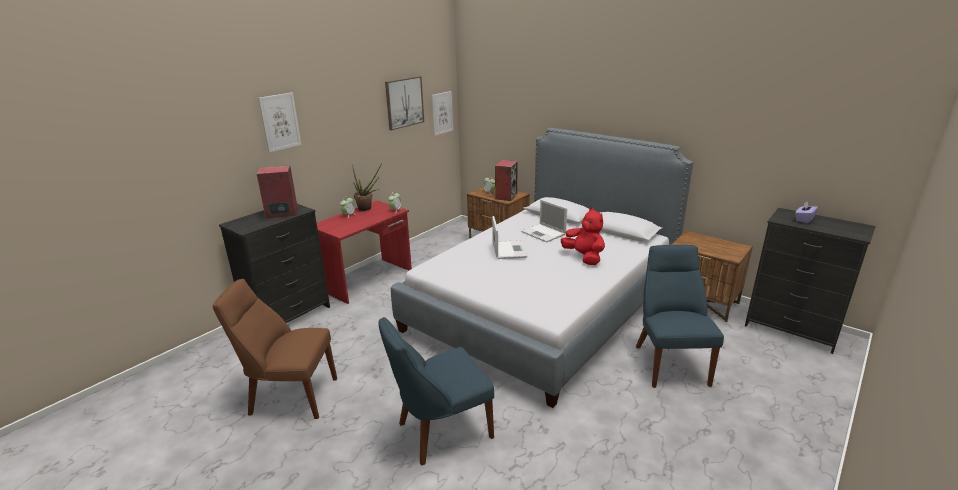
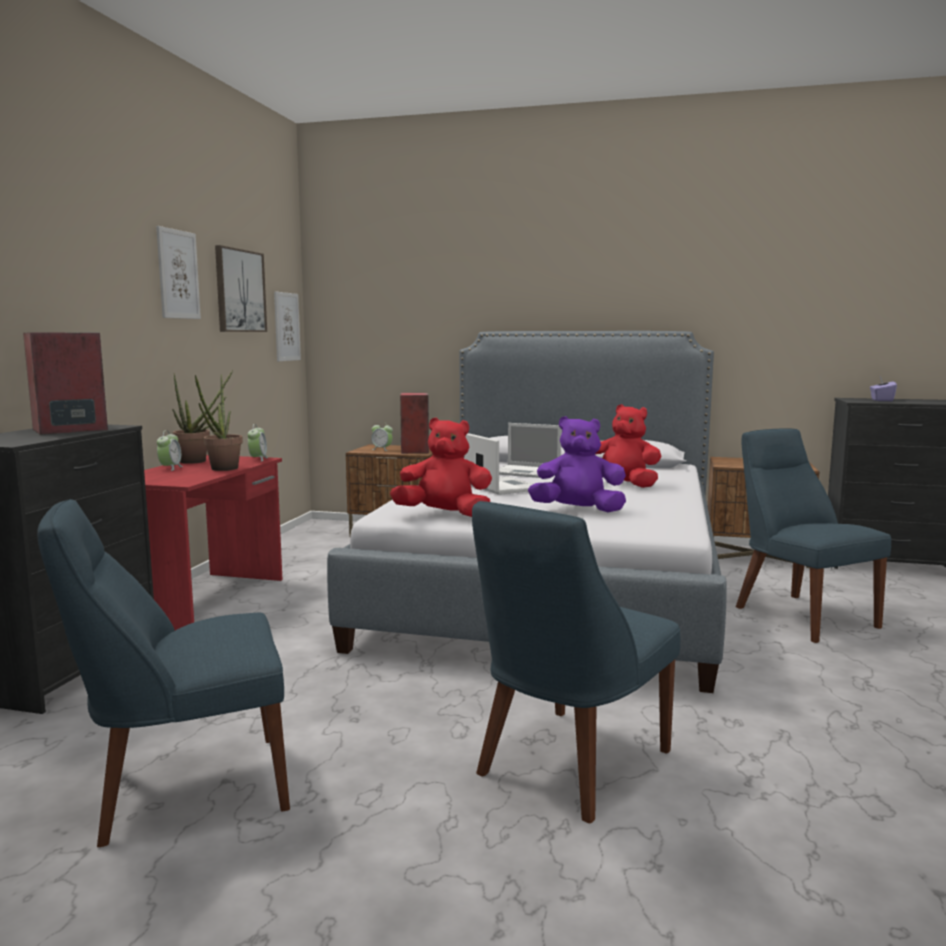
camera: 25 degrees left, 15 degrees down
(280, 122) = (55, 259): picture -> picture (178, 274)
(290, 396) = (184, 790): brown chair -> blue chair
(369, 220) = (221, 469): none -> potted plant
(451, 275) = (444, 515): none -> red plush toy
(524, 283) = (578, 510): none -> purple plush toy

